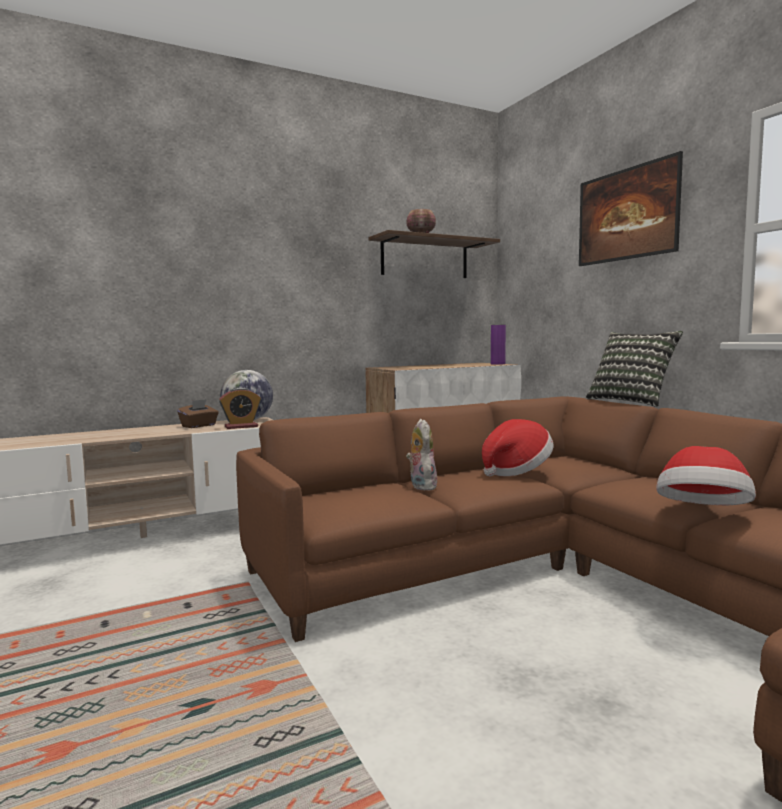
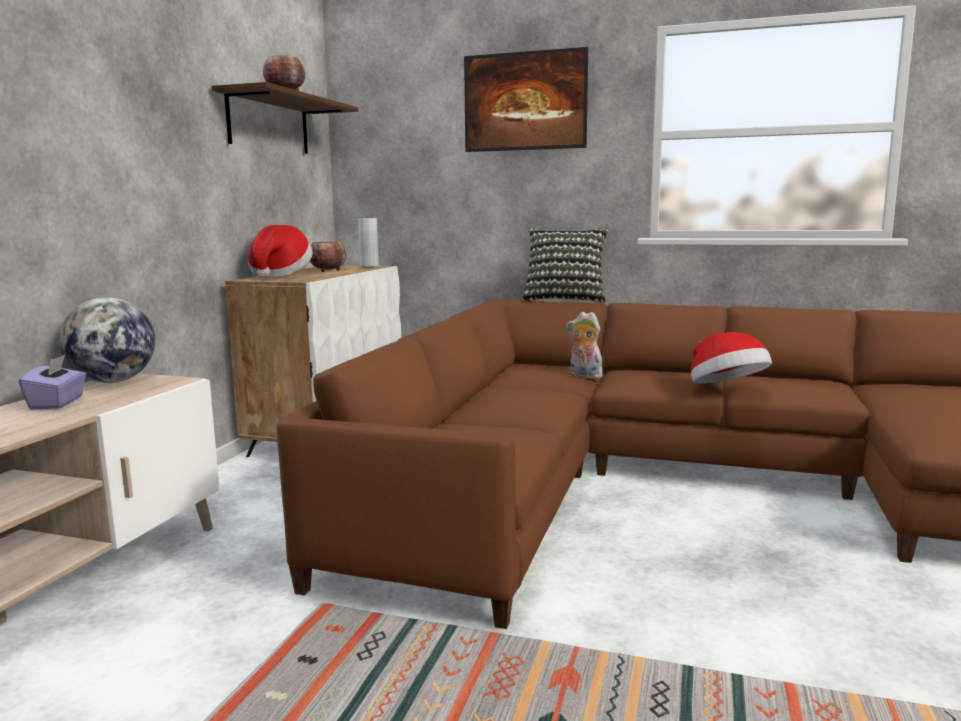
camera: 45 degrees left, 5 degrees up
(199, 426) = (57, 403): brown tissue box -> purple tissue box
(241, 426) = (145, 391): alarm clock -> none
(421, 486) = (479, 420): plush toy -> plush toy (583, 376)
(454, 365) = (329, 270): none -> bowl
(498, 364) = (369, 266): purple vase -> grey vase
(516, 471) = (526, 385): hat -> hat (280, 275)

